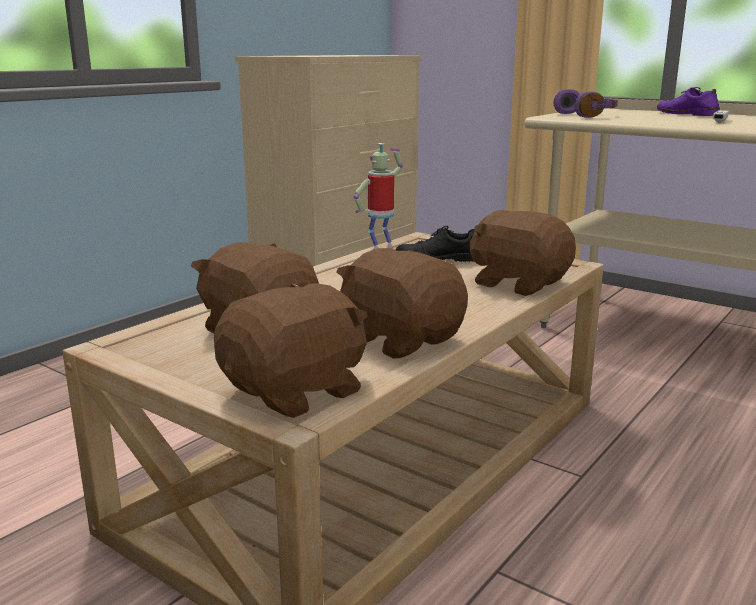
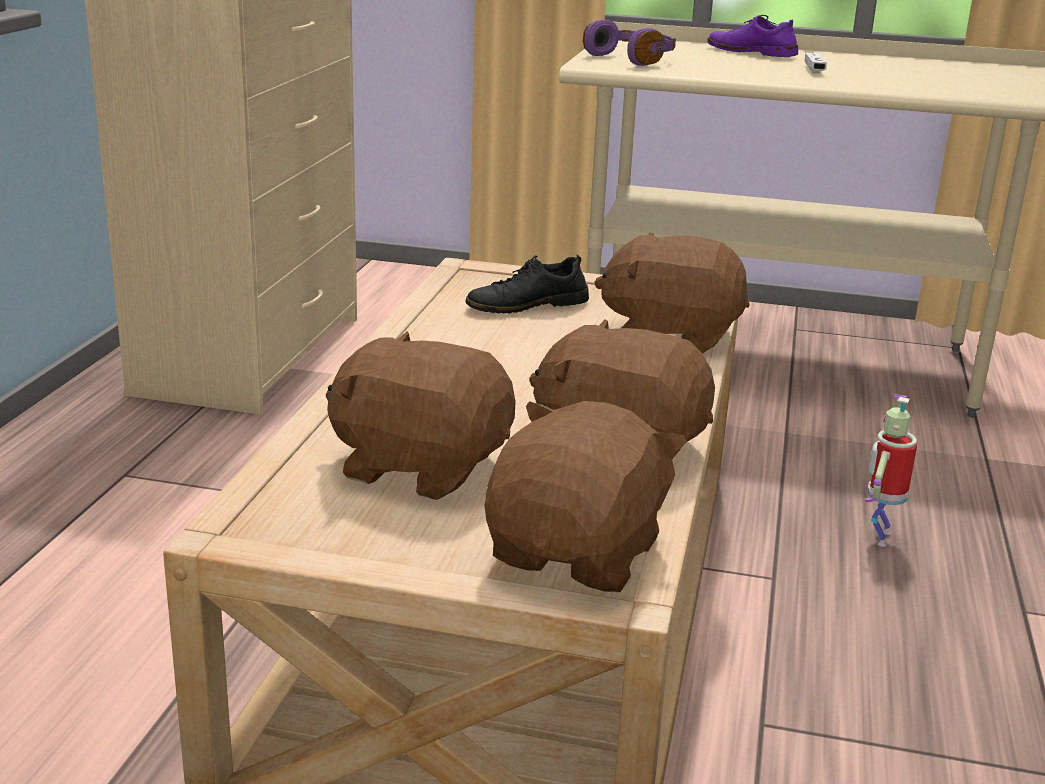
camera: 25 degrees left, 5 degrees up
(380, 246) = (426, 291): toy robot -> toy robot (878, 536)

